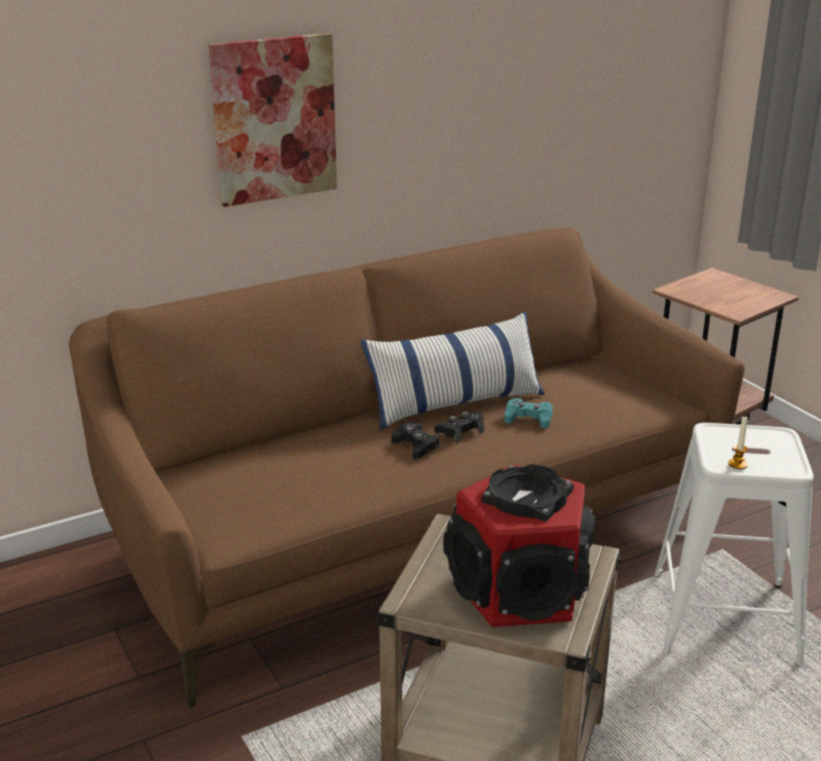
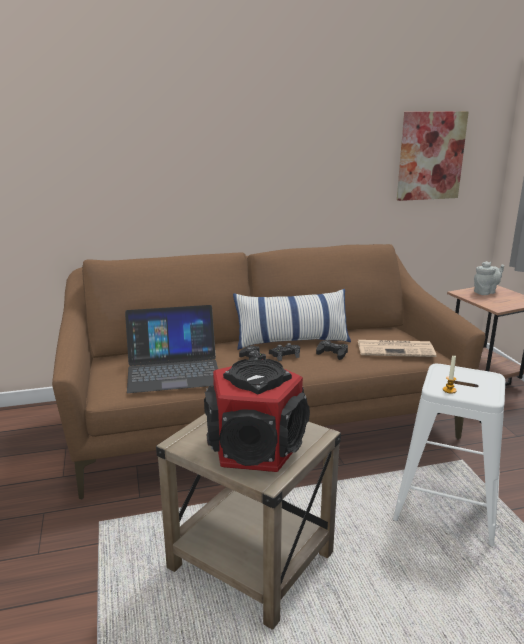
camera: 15 degrees right, 5 degrees down
(274, 119) = (200, 161): picture -> picture (430, 156)
(303, 480) = (173, 370): none -> laptop
(528, 418) = (332, 353): turquoise game controller -> black game controller
(616, 399) = (396, 349): none -> newspaper
(708, 285) = (486, 292): none -> grey teapot

